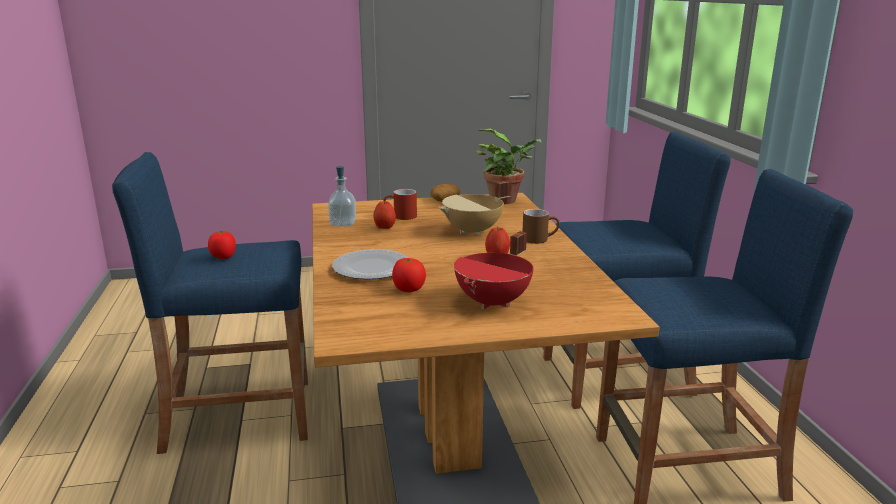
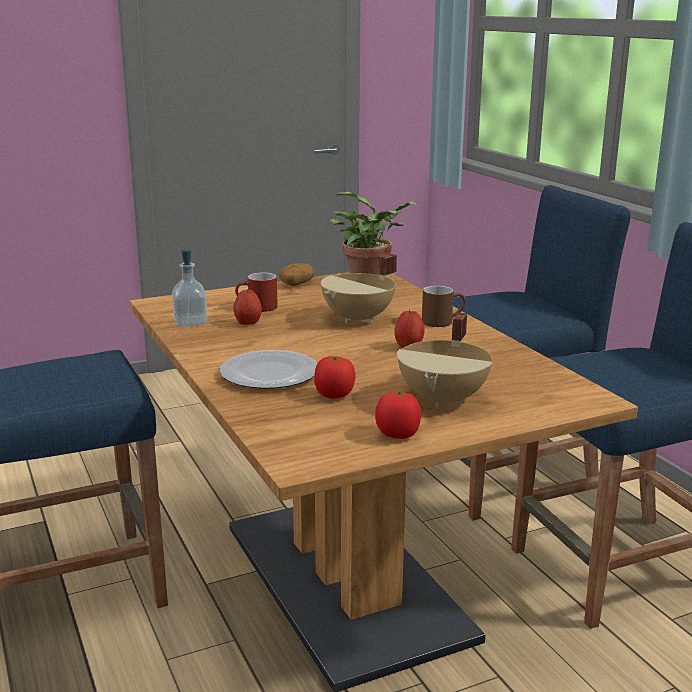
camera: 15 degrees left, 0 degrees up
(223, 257) = (40, 380): tomato -> tomato (398, 435)
(494, 302) = (444, 400): red cooking pot -> beige cooking pot

